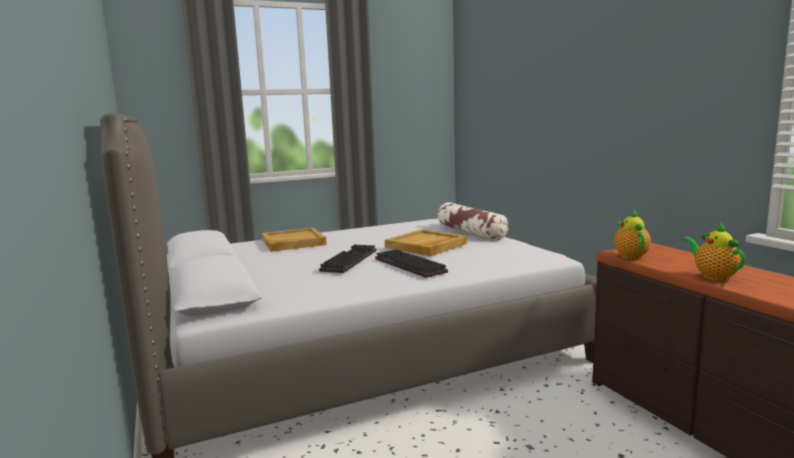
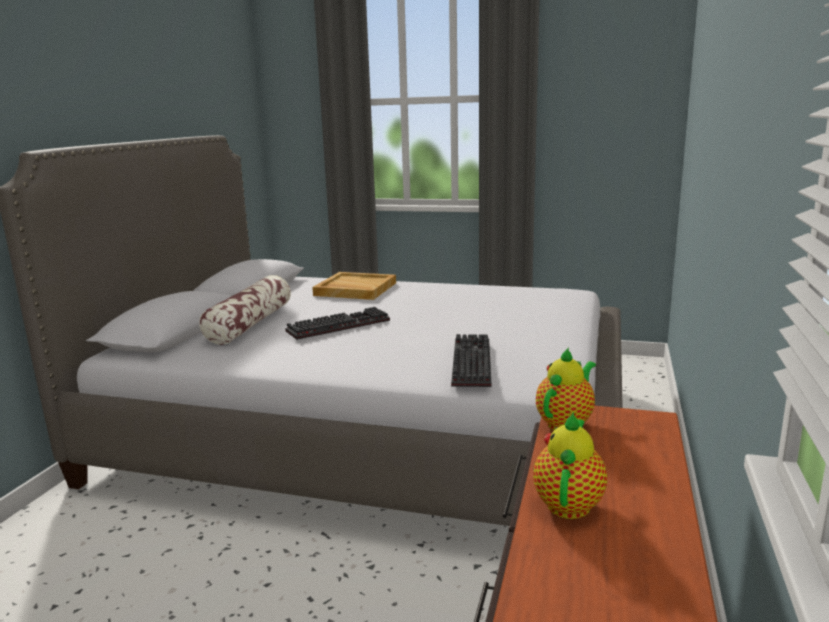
camera: 40 degrees right, 5 degrees up
(407, 265) = (367, 348): keyboard -> keyboard (469, 362)
(426, 245) = (447, 327): beige tray -> none
(470, 232) = (555, 321): pillow -> pillow (250, 324)

